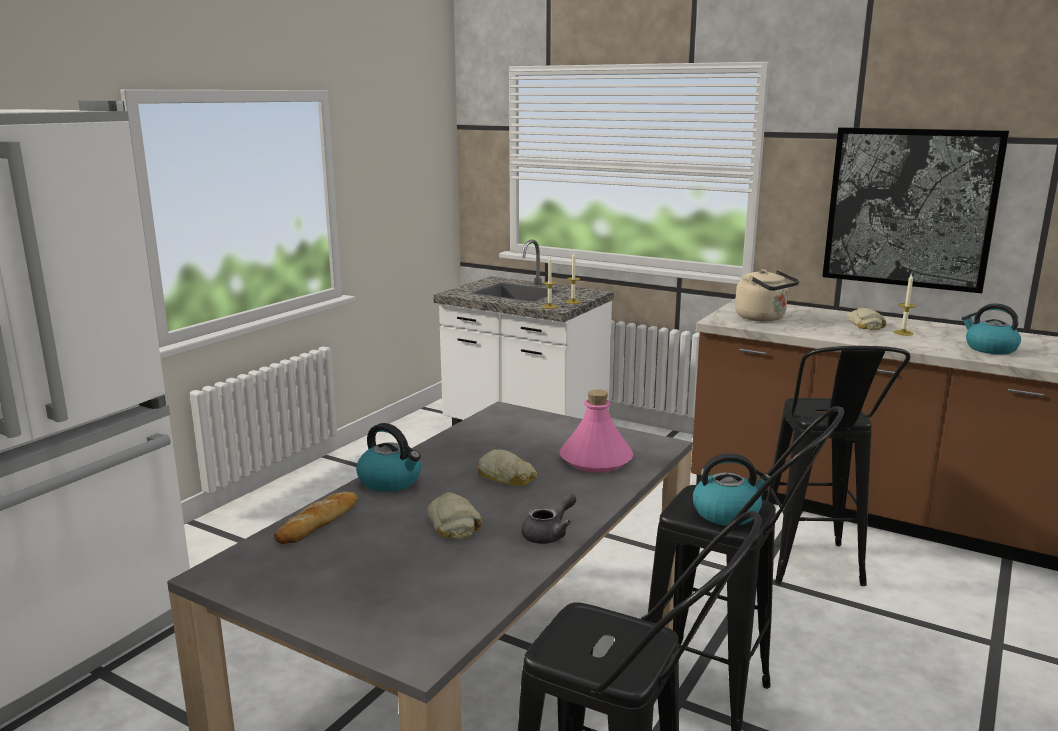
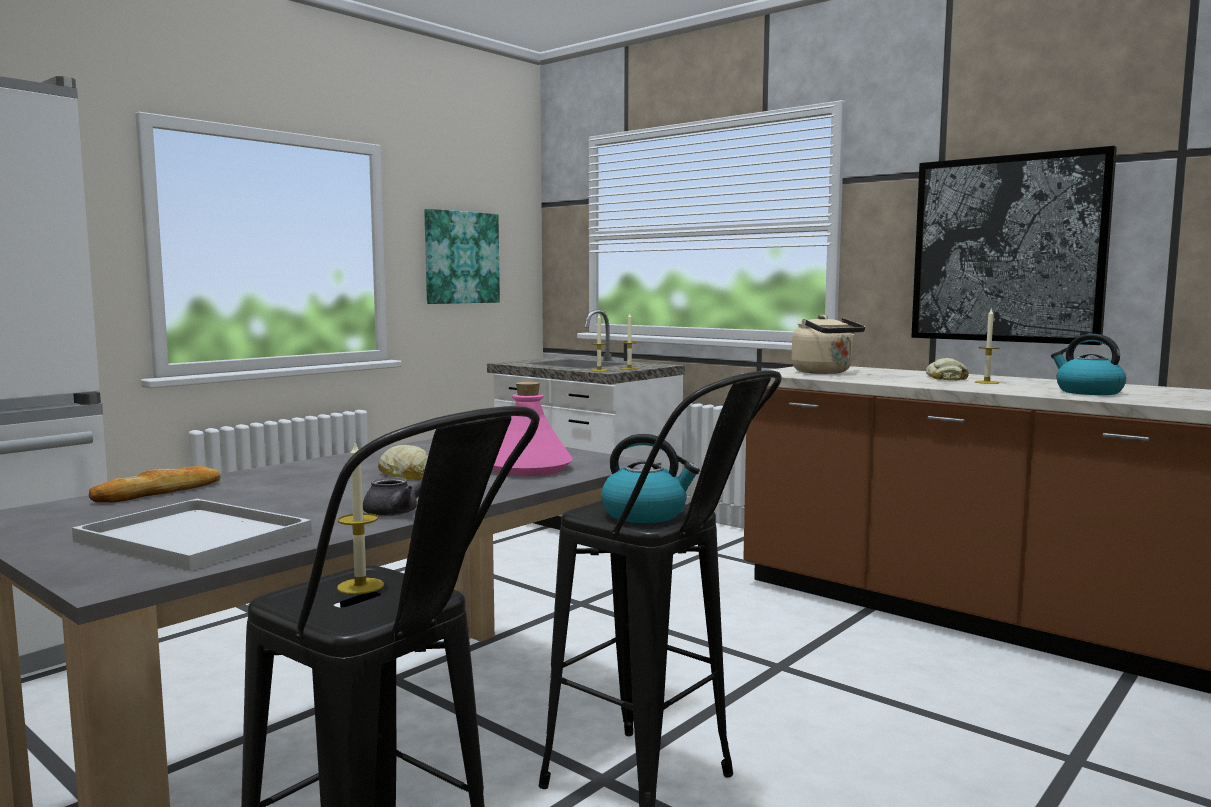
camera: 10 degrees right, 10 degrees down
(391, 481) = (279, 472): kettle -> none
(395, 189) = (461, 257): none -> picture
(416, 588) = (189, 537): none -> white tray
(454, 523) = (303, 499): bread -> none
(592, 630) = (360, 586): none -> candle
(814, 573) = (856, 668): black stool -> none

